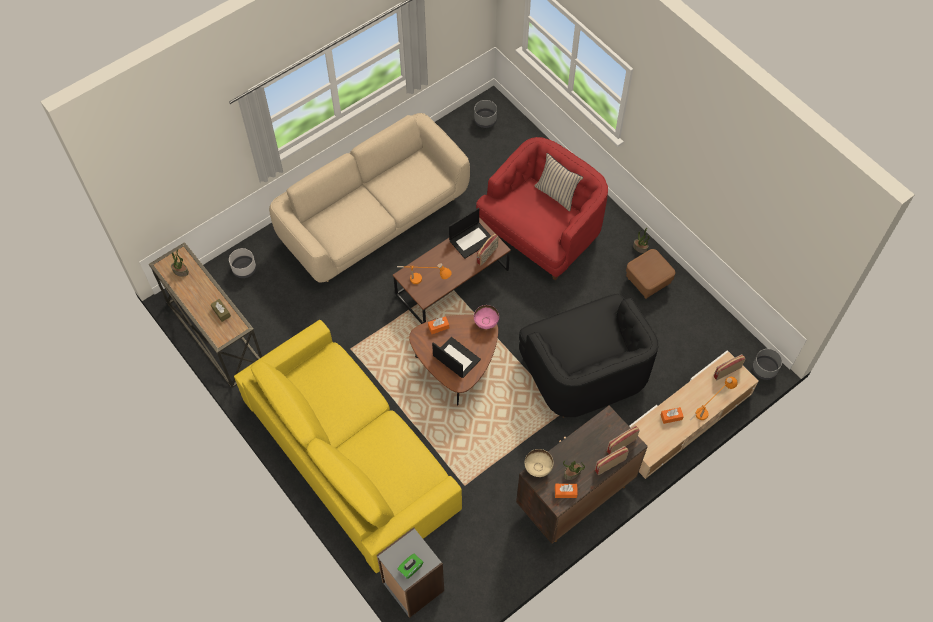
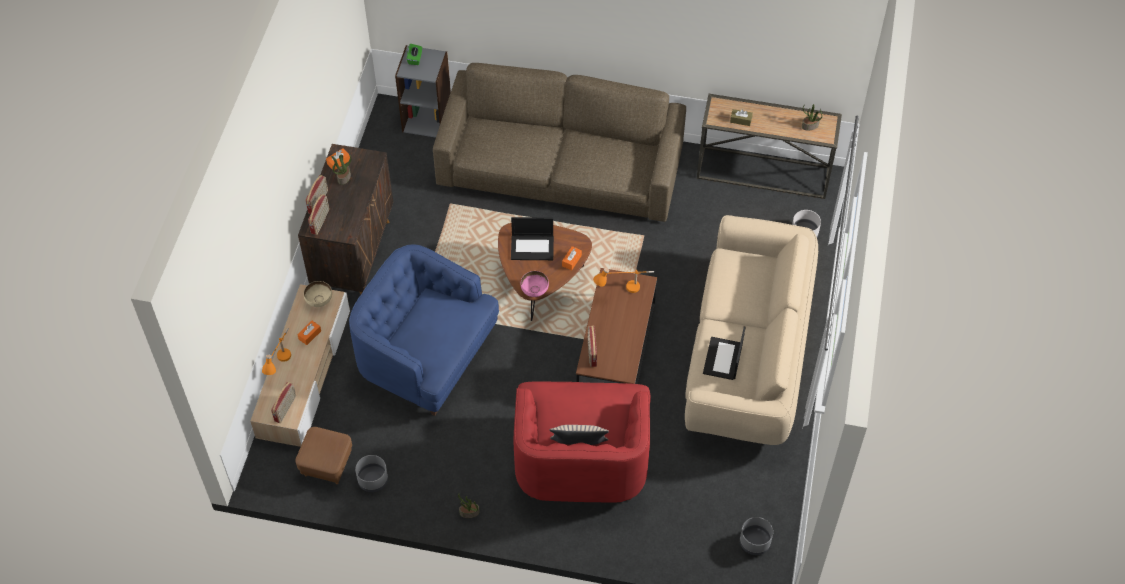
camera: 140 degrees right, 5 degrees down
(351, 453) = (560, 167): yellow sofa -> brown sofa
(471, 240) = (620, 356): laptop -> laptop (723, 359)
(538, 468) = (374, 164): beige bowl -> beige bowl (319, 302)
(584, 370) = (426, 356): black armchair -> blue armchair
(647, 281) = (434, 481): brown ottoman -> brown ottoman (327, 464)
(764, 369) = (258, 472): grey planter -> grey planter (373, 479)

